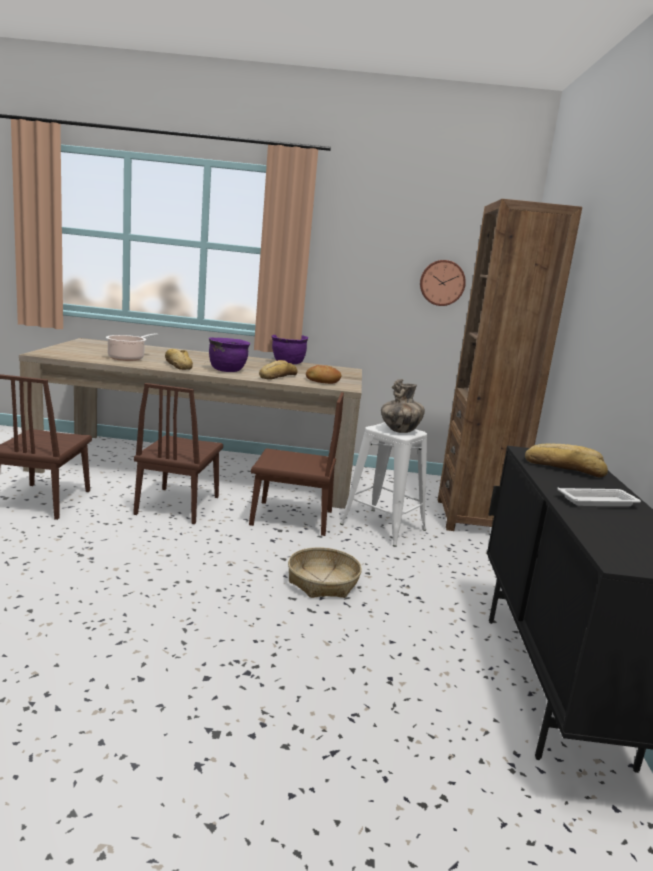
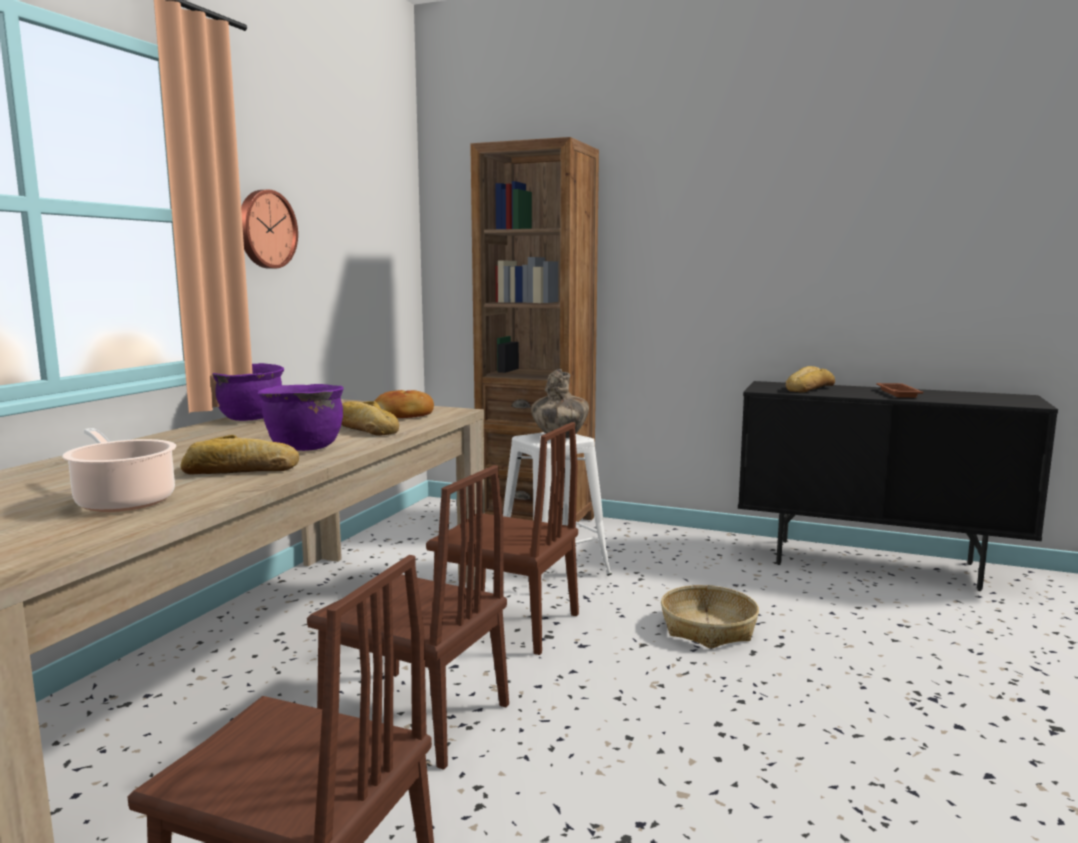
camera: 70 degrees left, 5 degrees down
(291, 518) = (506, 622): brown chair -> brown chair turned 90 degrees clockwise
(442, 283) = (363, 248): wall clock -> wall clock (265, 229)
(598, 501) = (897, 393): white tray -> brown tray

